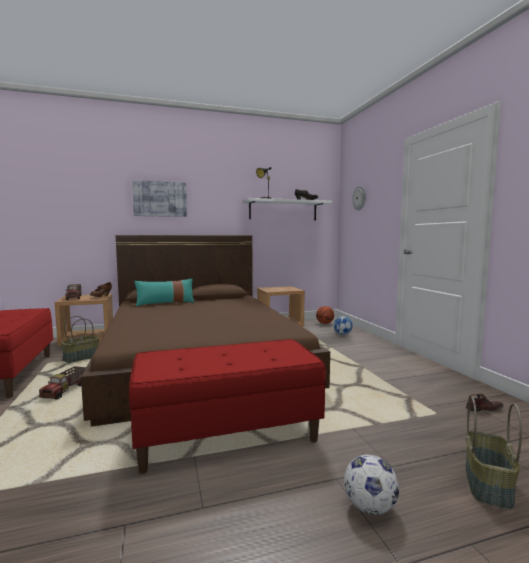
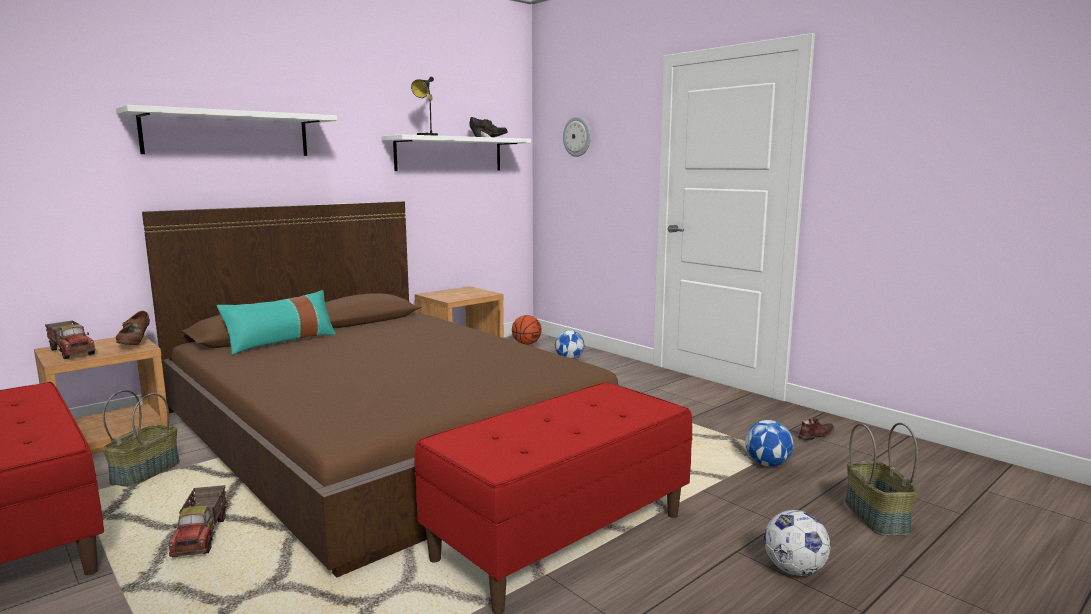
camera: 25 degrees left, 5 degrees up
(160, 199) = (228, 134): picture -> white shelf
(422, 421) = (767, 464): none -> football

